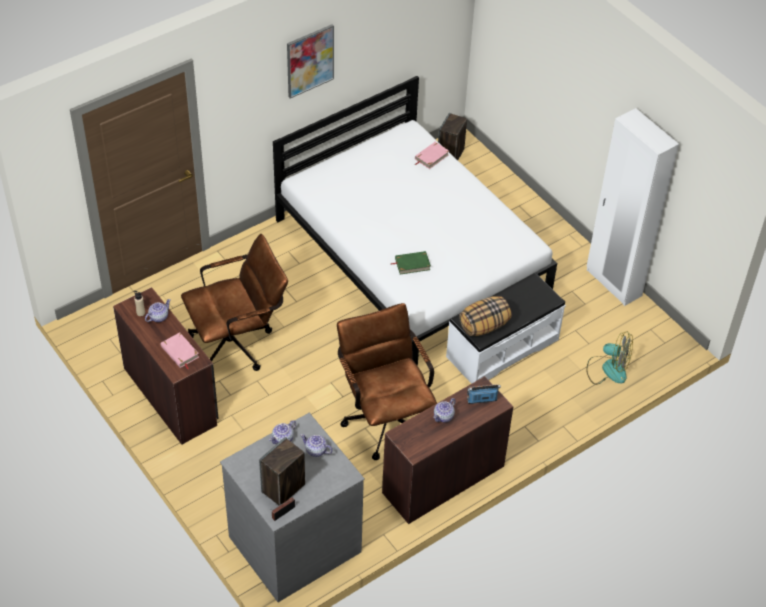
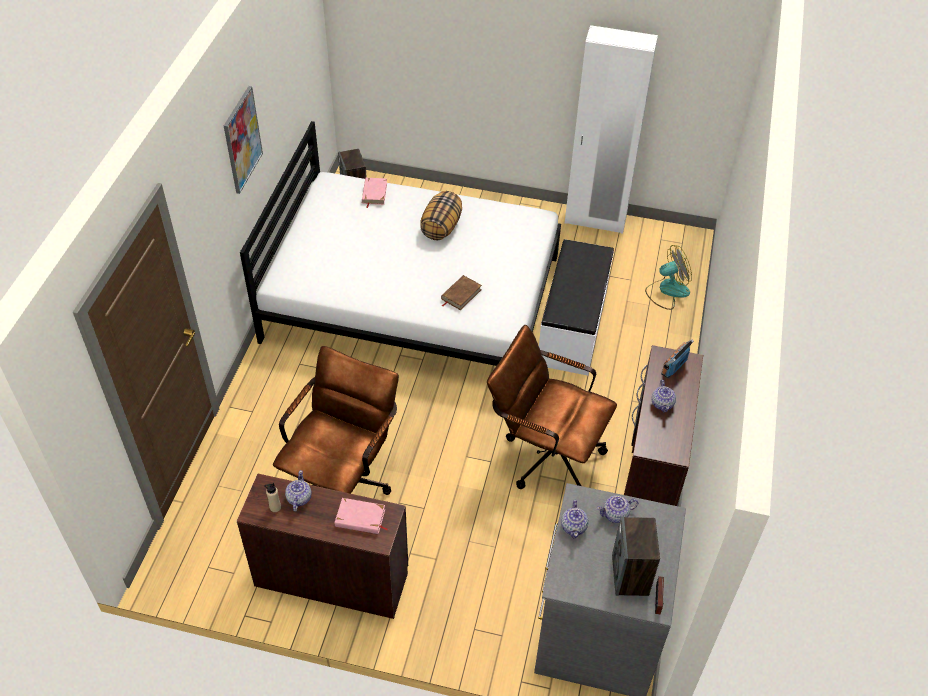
camera: 40 degrees left, 0 degrees up
(412, 264) = (461, 294): green book -> brown book
(484, 325) = (576, 309): pillow -> pillow (441, 227)

